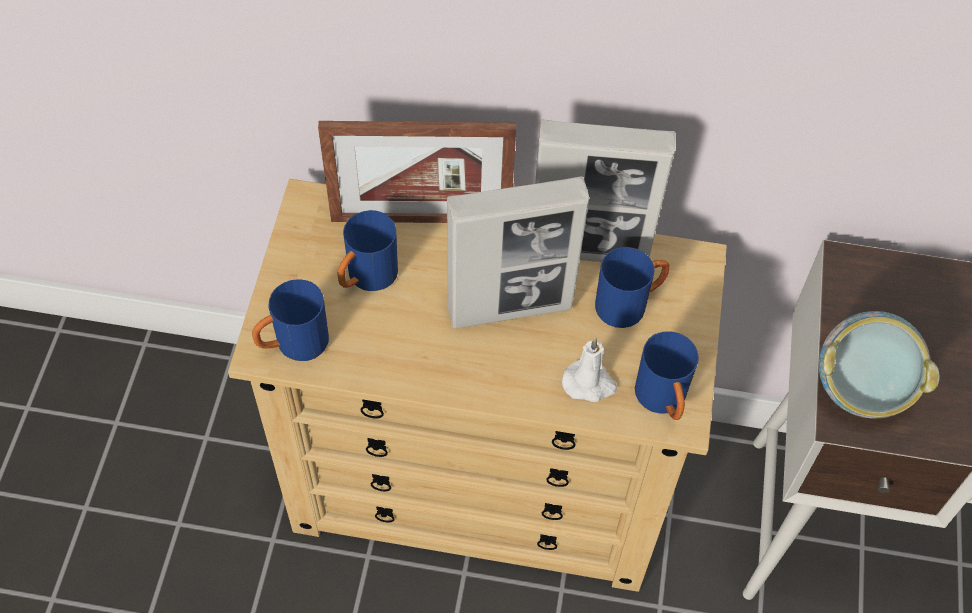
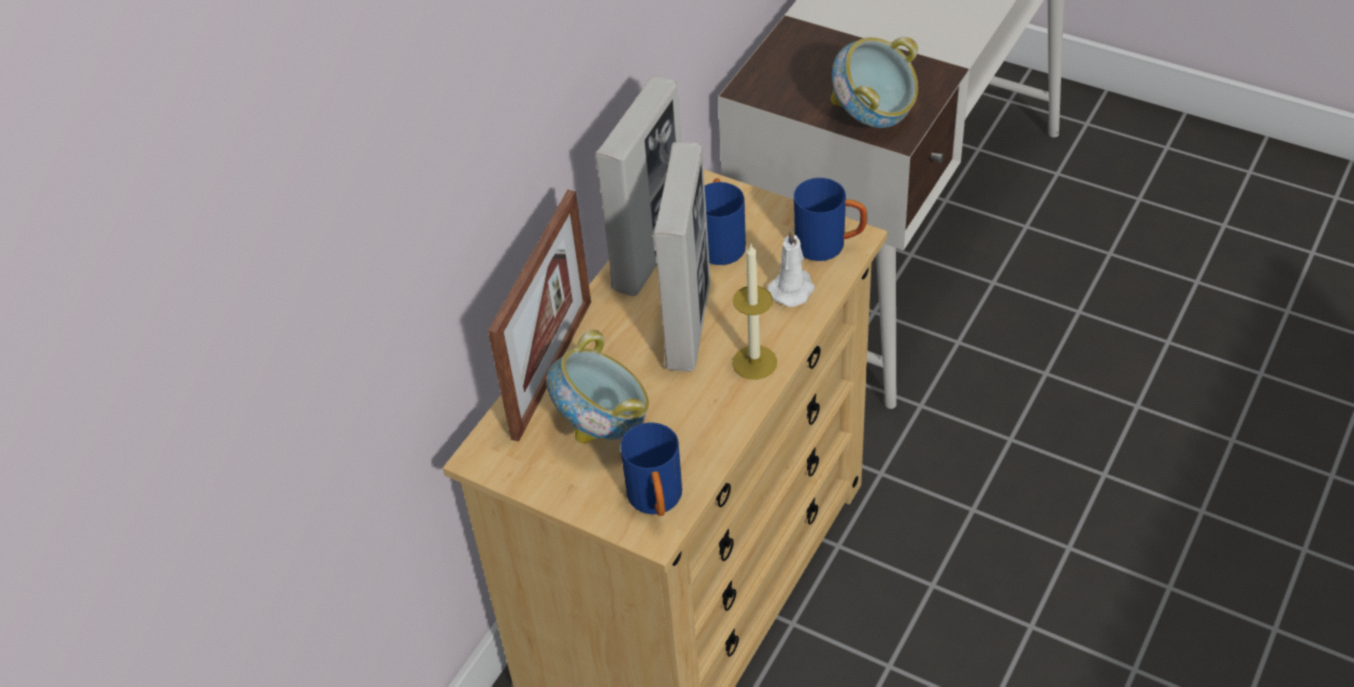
camera: 65 degrees left, 10 degrees down
(366, 278) = (603, 426): blue mug -> bowl
(482, 376) = (754, 362): none -> candle

